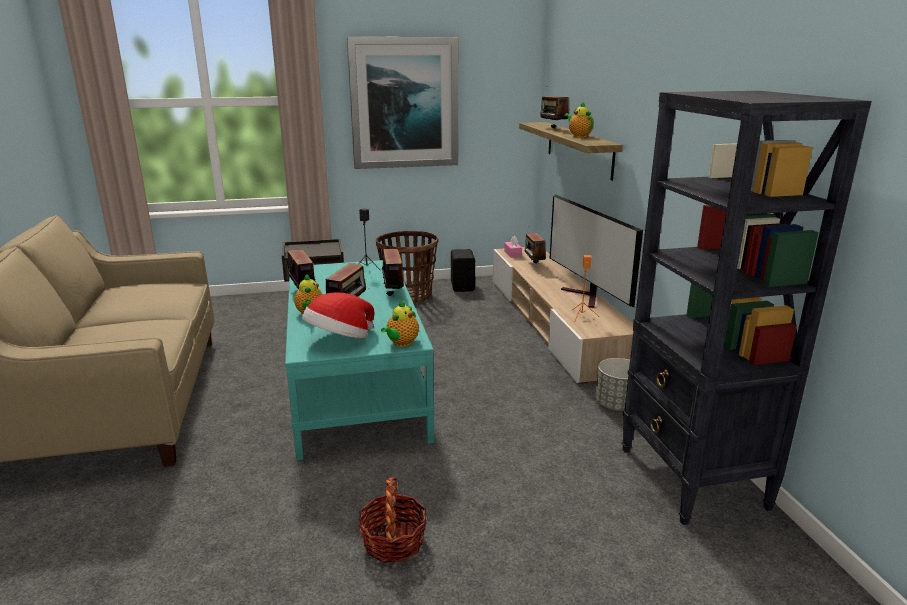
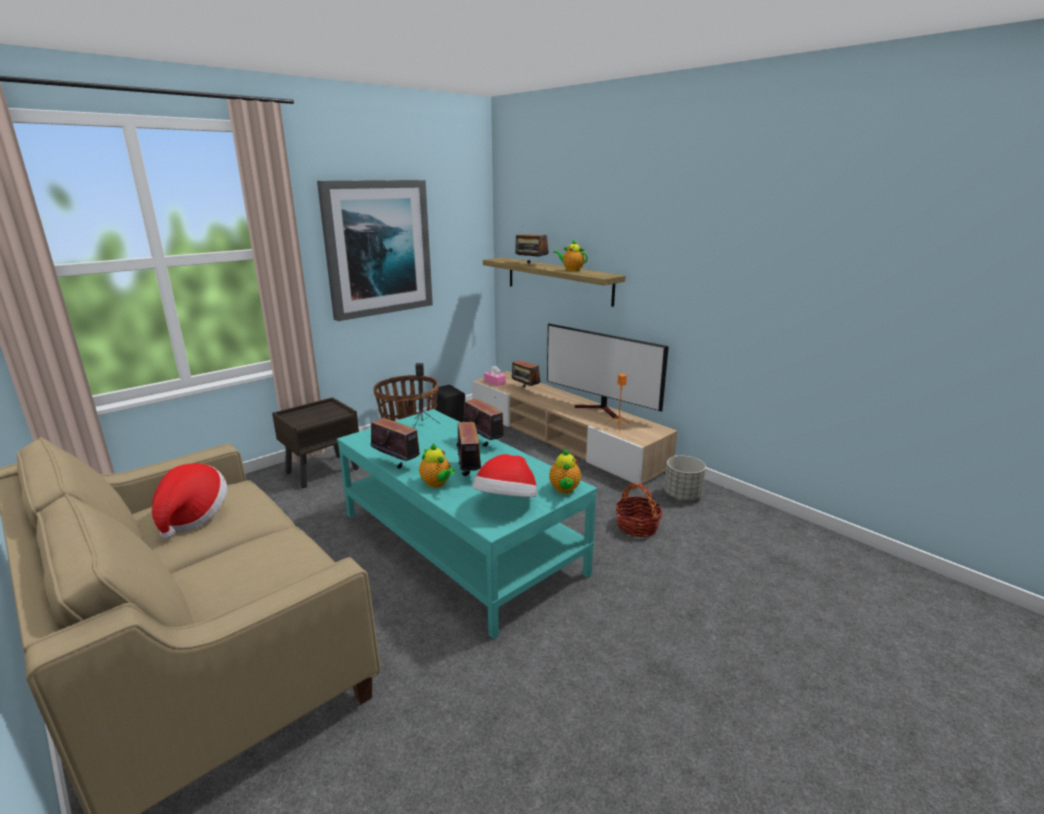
camera: 30 degrees left, 0 degrees up
(135, 296) = (192, 517): none -> hat
(393, 542) = (661, 677): basket -> basket (637, 526)
(692, 479) = (787, 536): black bookcase -> none

